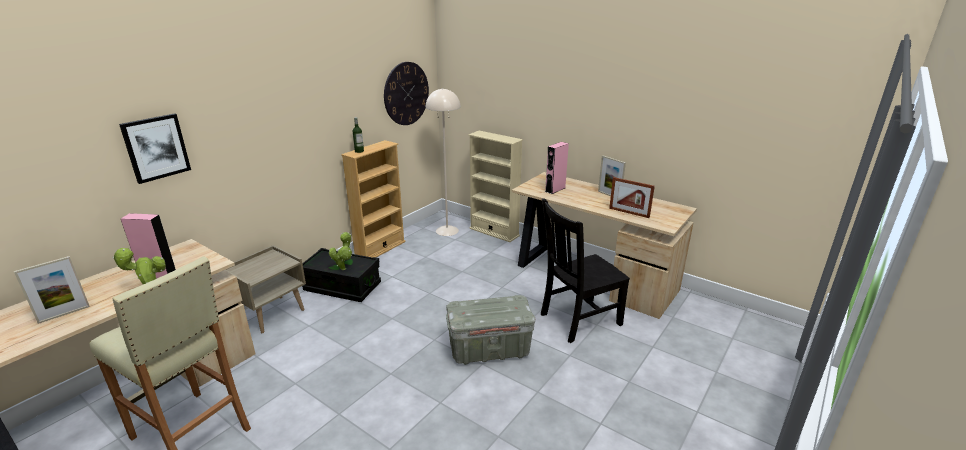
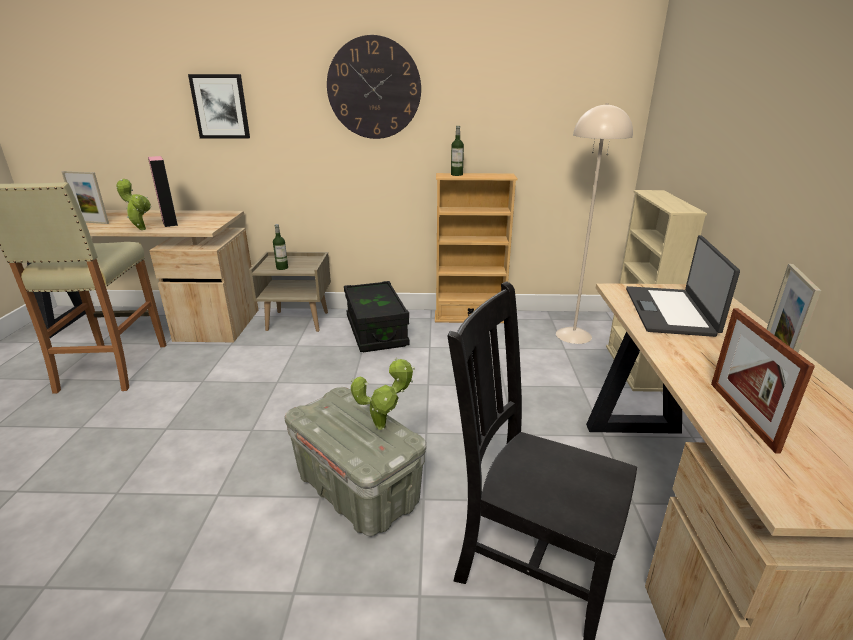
camera: 55 degrees right, 0 degrees up
(264, 271) = (282, 268): none -> bottle
(344, 268) = (368, 305): potted plant -> potted plant (384, 425)
(406, 93) = (574, 114): wall clock -> wall clock (374, 88)
(555, 189) = (670, 311): pink speaker -> laptop

